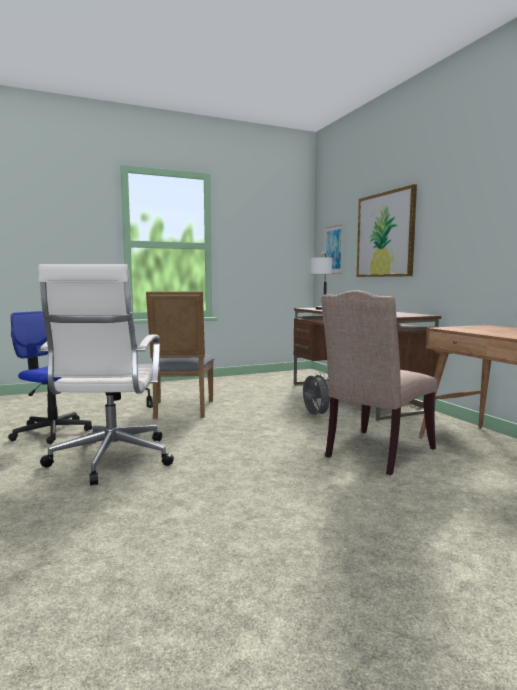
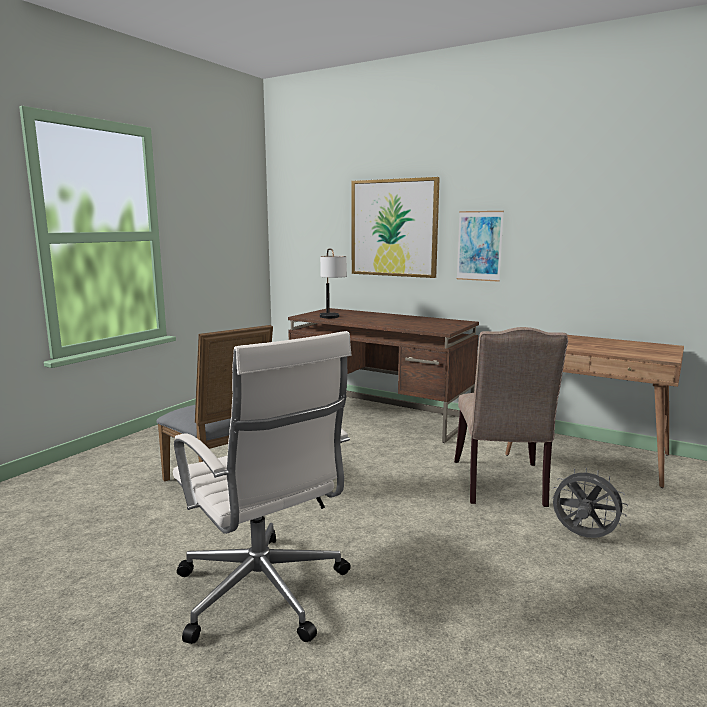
camera: 35 degrees left, 5 degrees up
(52, 431) = (87, 580): office chair -> none
(315, 416) = (382, 452): grey fan -> grey fan (583, 537)
(333, 250) = (307, 237): picture -> picture (479, 246)

